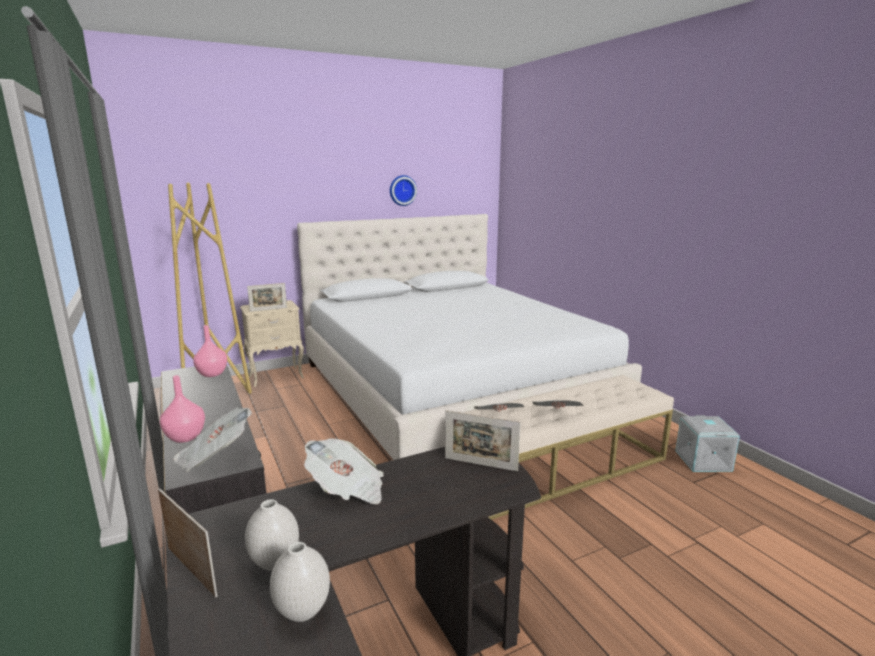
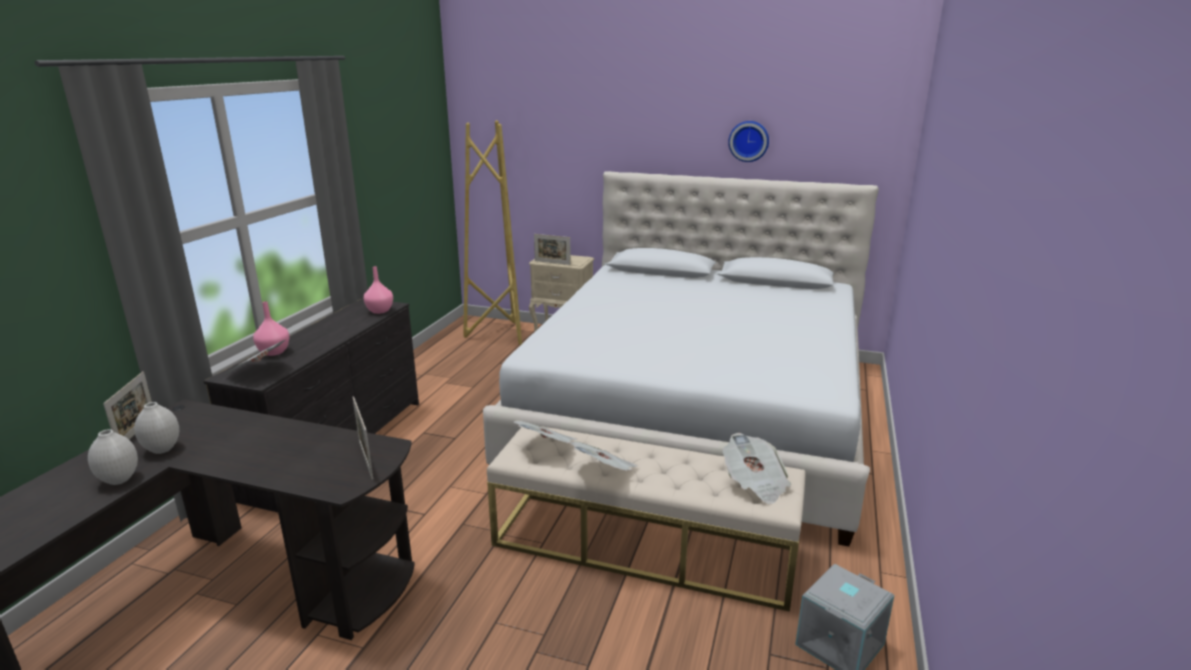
camera: 45 degrees right, 5 degrees up
(347, 489) = (270, 430): newspaper -> newspaper (755, 484)

